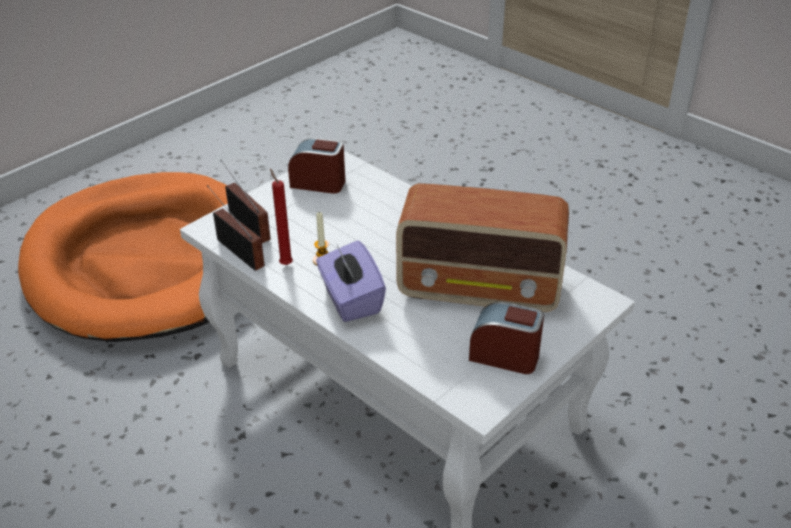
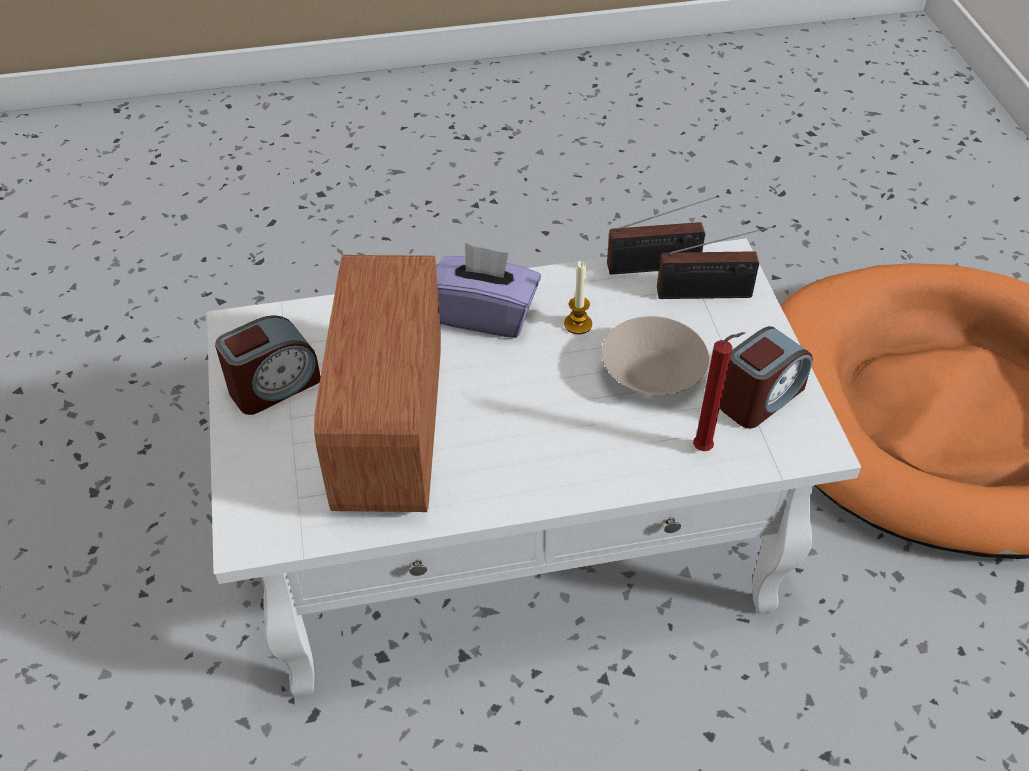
camera: 125 degrees right, 10 degrees up
(285, 263) = (599, 292): red candle -> red candle (706, 448)
(335, 221) = (651, 372): none -> beige bowl
(481, 289) = (390, 433): radio -> radio turned 45 degrees counterclockwise

